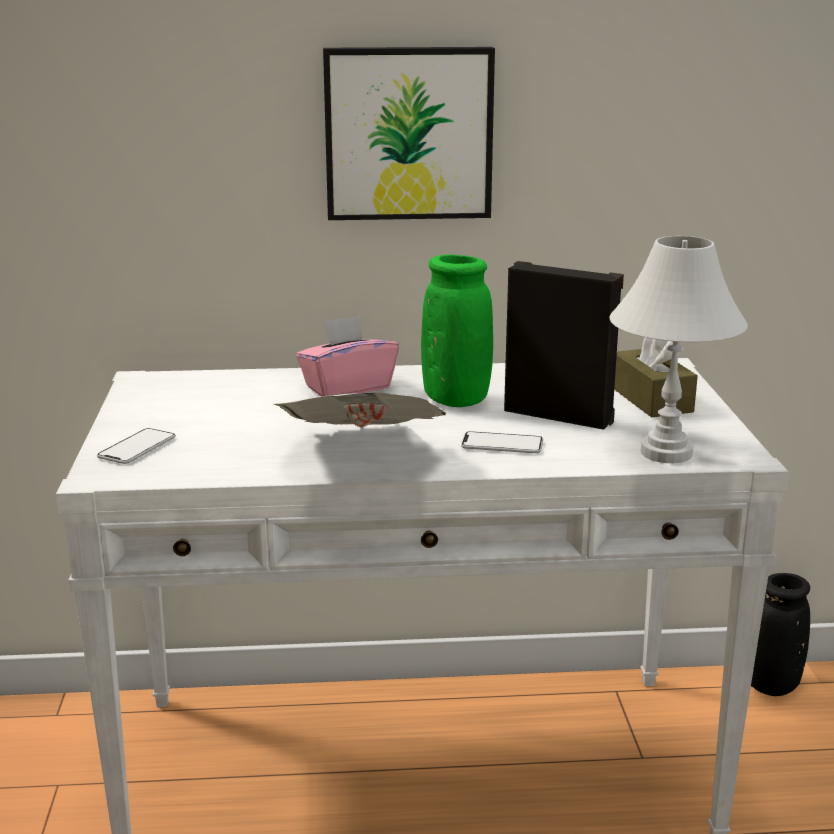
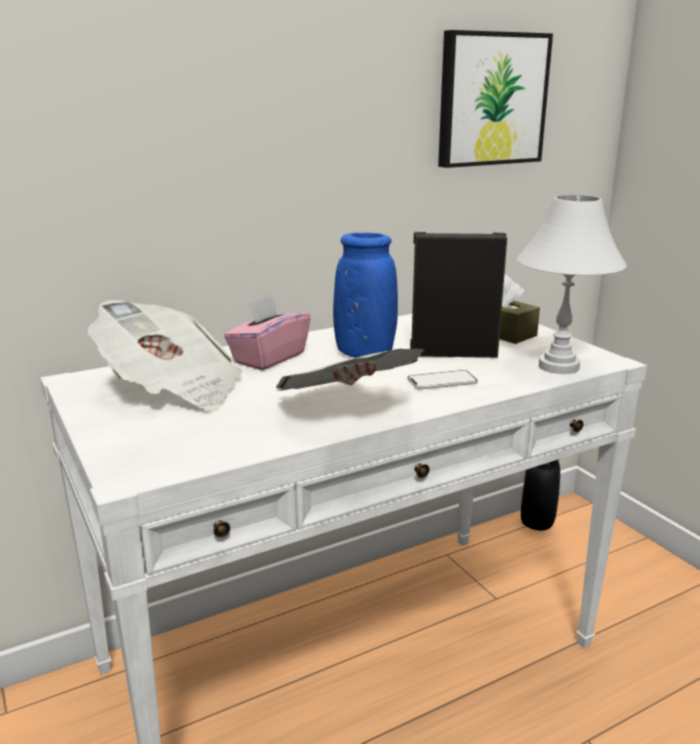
camera: 25 degrees left, 0 degrees up
(137, 448) = (136, 443): phone -> none
(219, 404) = (172, 389): none -> newspaper
(408, 133) = (284, 137): picture -> picture (491, 99)
(456, 400) = (365, 354): green vase -> blue vase

